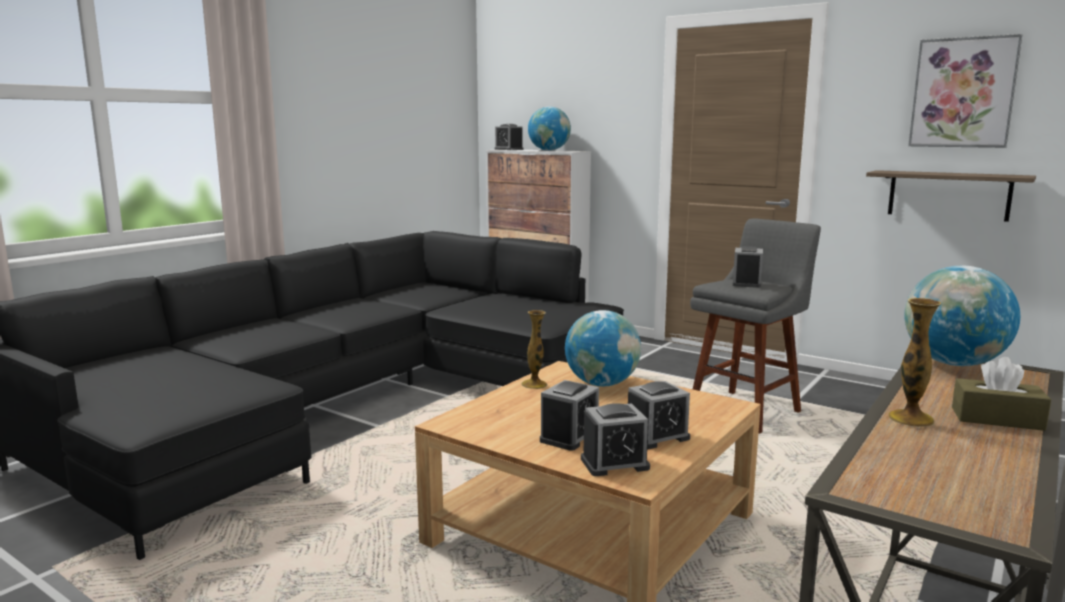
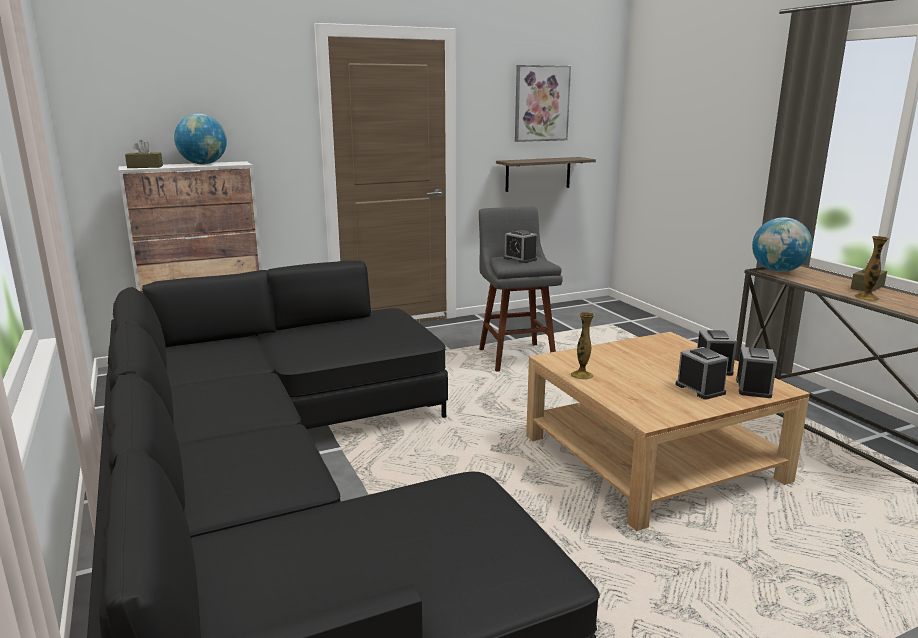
camera: 60 degrees left, 5 degrees up
(508, 149) = (145, 167): alarm clock -> brown tissue box
(602, 384) = (599, 356): globe -> none

